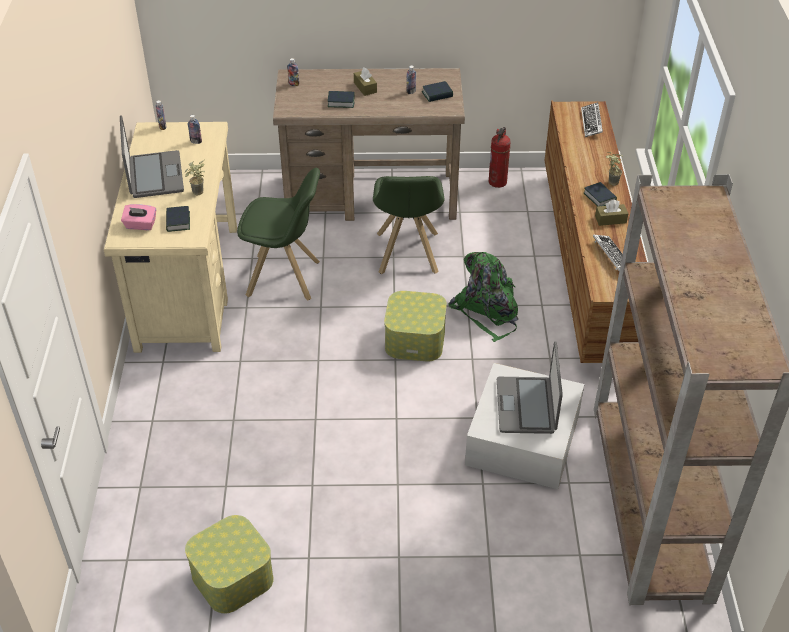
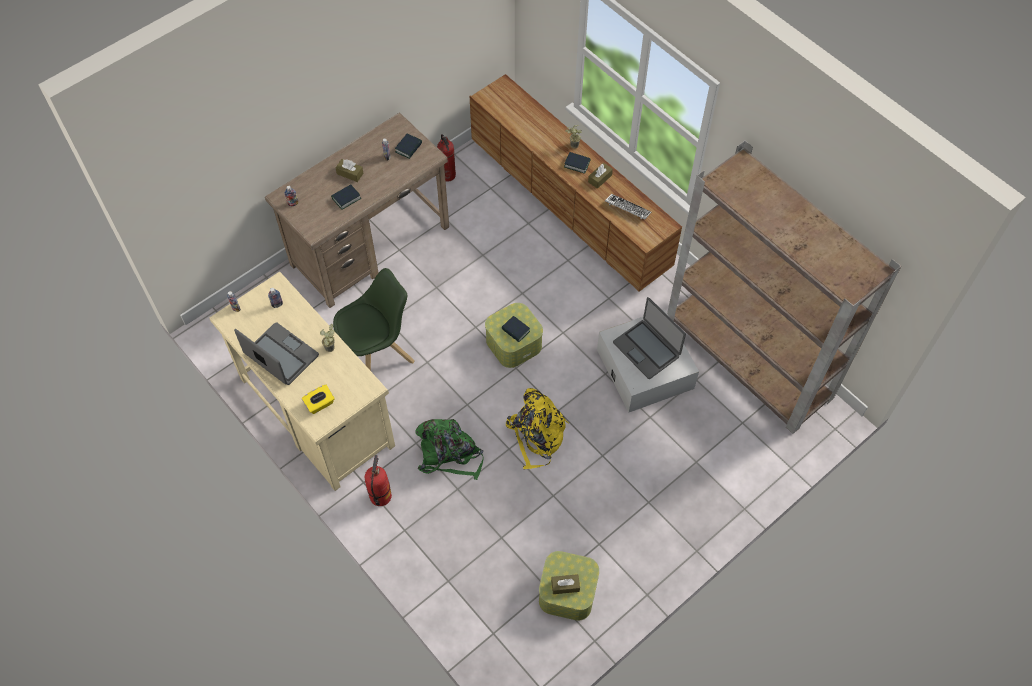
camera: 40 degrees left, 15 degrees up
(140, 225) = (320, 404): pink tissue box -> yellow tissue box
(163, 381) = (380, 496): none -> fire extinguisher
(178, 221) = (343, 382): book -> book (515, 330)
(218, 553) = (565, 586): none -> brown tissue box
(353, 425) = (537, 435): none -> yellow backpack
(407, 253) = (443, 278): green chair -> none
(487, 311) = (539, 289): green backpack -> green backpack (449, 454)
(591, 123) = (514, 100): keyboard -> none

